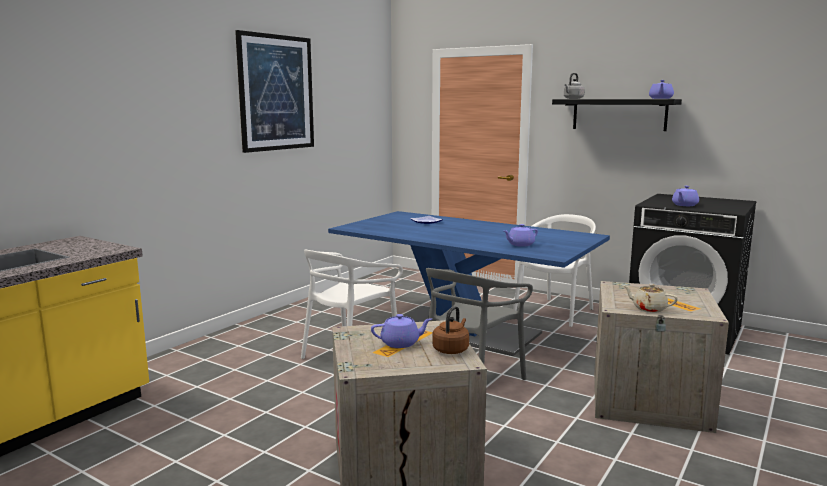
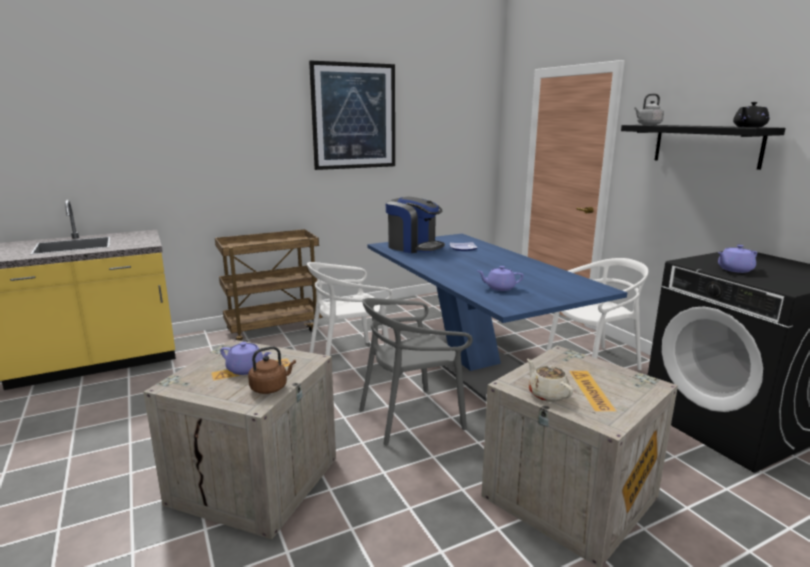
camera: 30 degrees right, 5 degrees up
(222, 344) = (274, 329): none -> brown cart
(380, 226) = (414, 247): none -> coffee machine
(660, 98) = (749, 127): purple teapot -> black teapot

